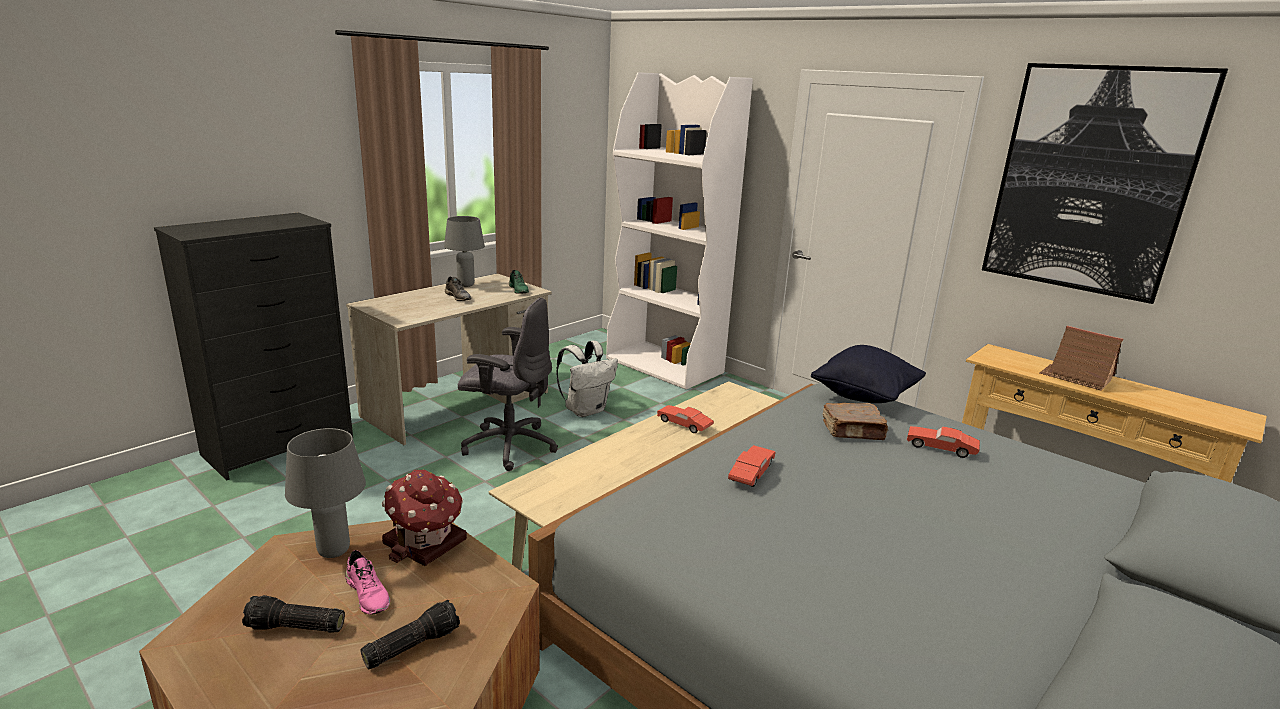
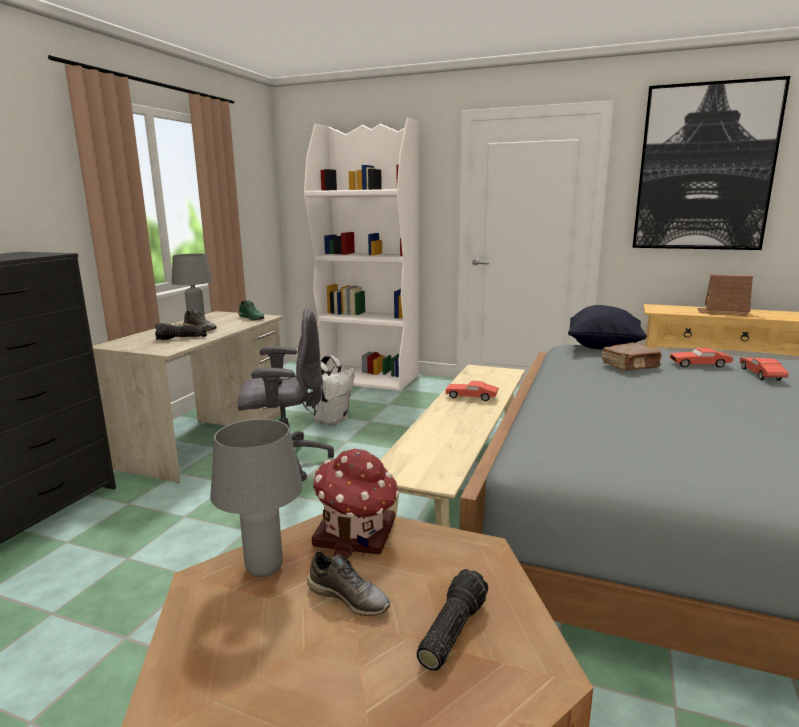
camera: 20 degrees left, 5 degrees down
(295, 628) = (301, 658): flashlight -> flashlight (181, 338)
(369, 594) = (349, 597): pink shoe -> grey shoe
(751, 474) = (604, 404): red toy car -> red toy car (761, 375)

